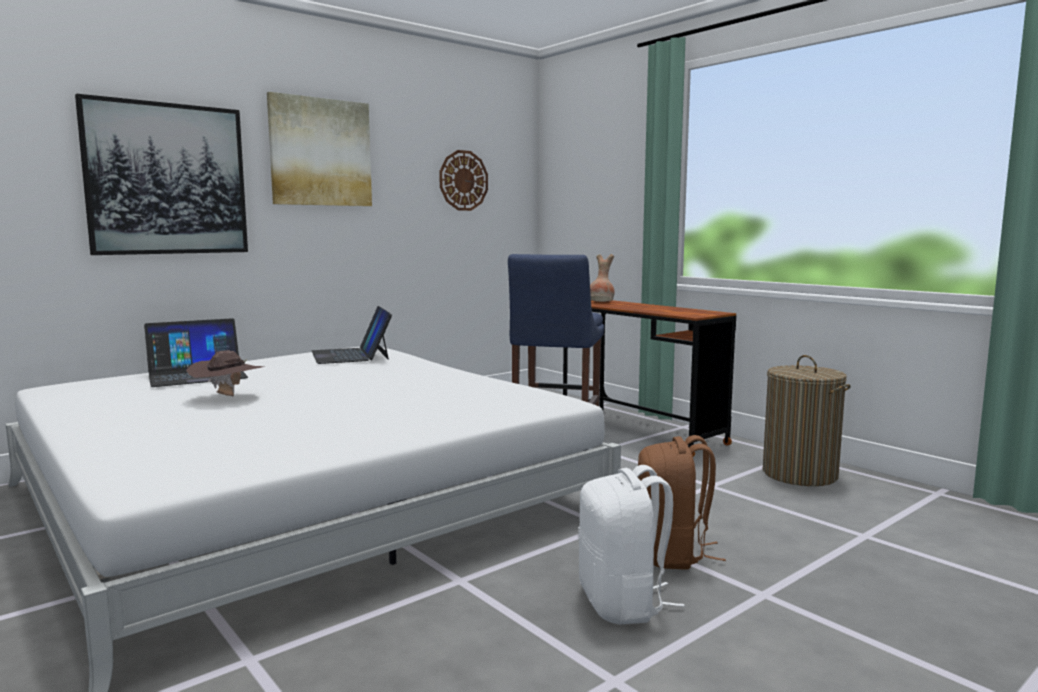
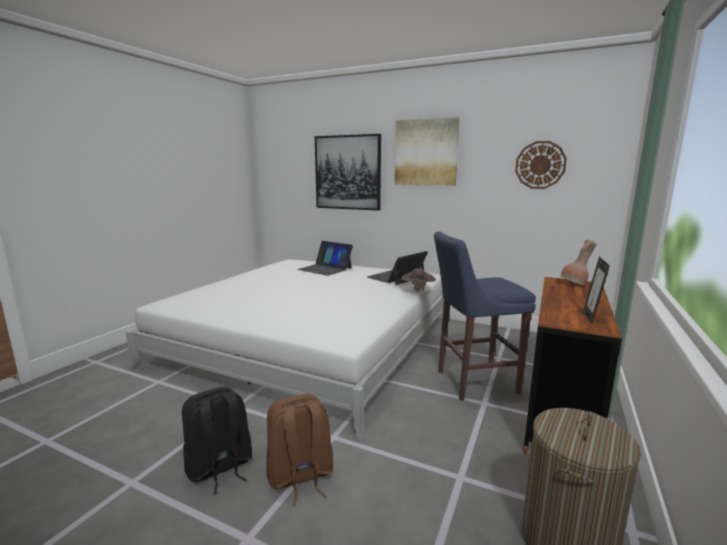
camera: 65 degrees right, 5 degrees up
(228, 397) = (287, 282): brown hat -> brown hat (417, 292)
(623, 603) = (219, 468): white backpack -> black backpack
(691, 310) = (591, 317): none -> picture frame

